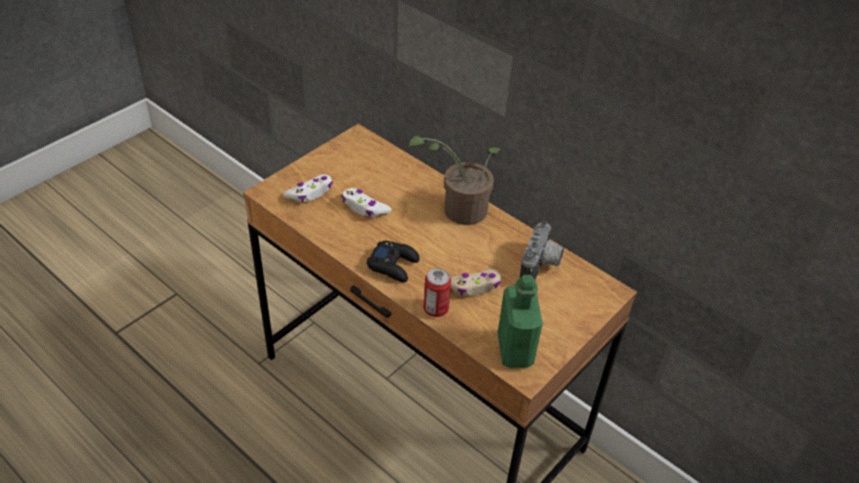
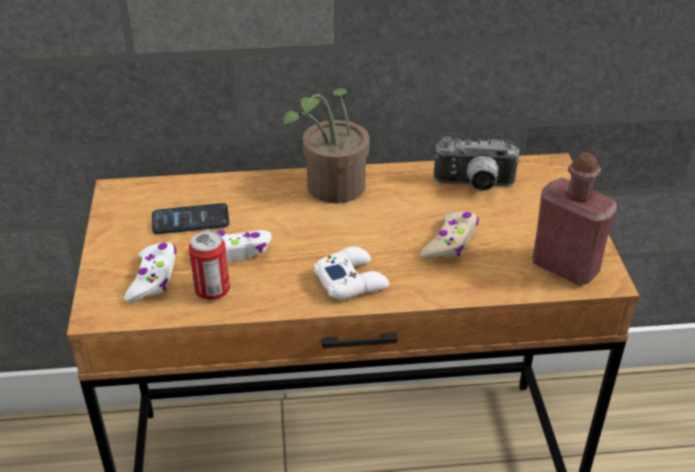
camera: 45 degrees left, 5 degrees down
(368, 176) = (190, 220): none -> phone
(393, 265) = (351, 280): black game controller -> white game controller
(436, 309) = (451, 287): can -> can (212, 291)
(515, 350) = (565, 267): green bottle -> red bottle
(541, 267) = (474, 186): camera -> camera turned 120 degrees clockwise

